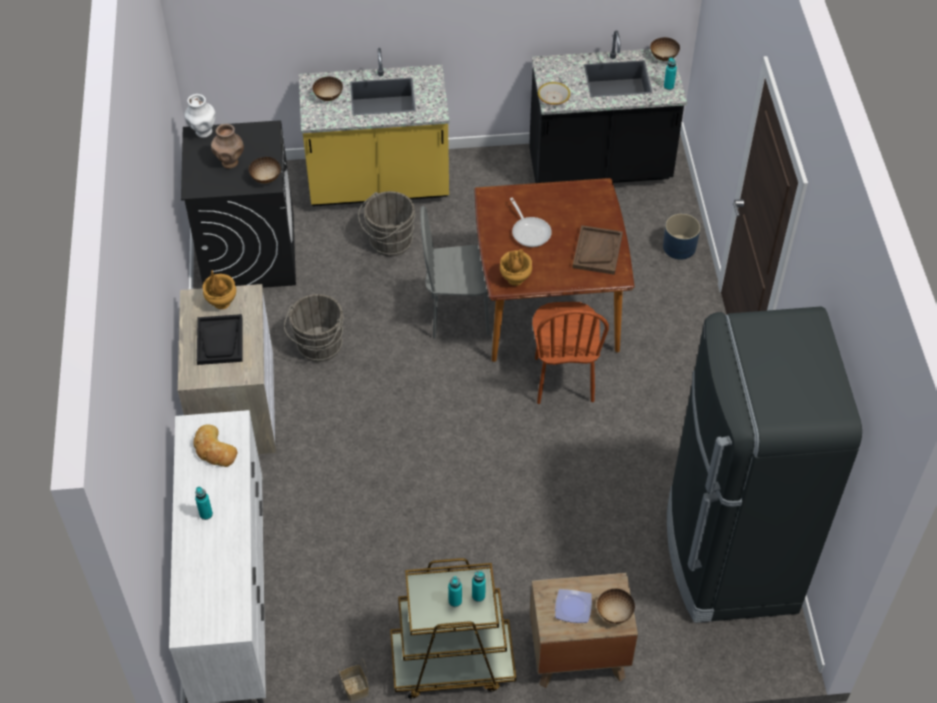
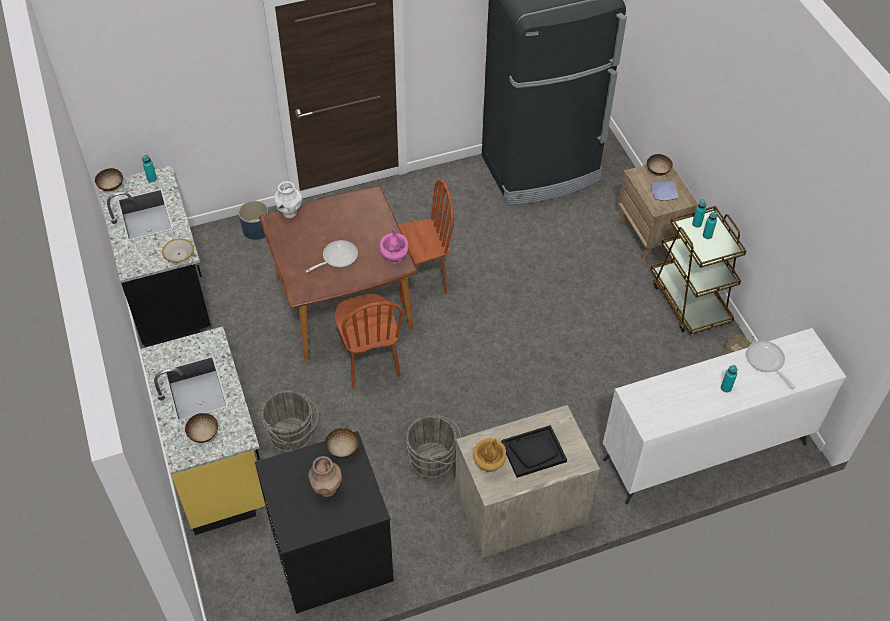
camera: 105 degrees left, 0 degrees up
(203, 132) = (286, 529): white vase -> white vase (289, 213)
(214, 450) = (664, 401): bread -> none
(222, 569) = (766, 362): none -> frying pan
(460, 316) = (369, 362): grey chair -> brown chair
(515, 279) = (394, 258): brown vase -> pink vase
(597, 251) = (348, 211): brown tray -> none

